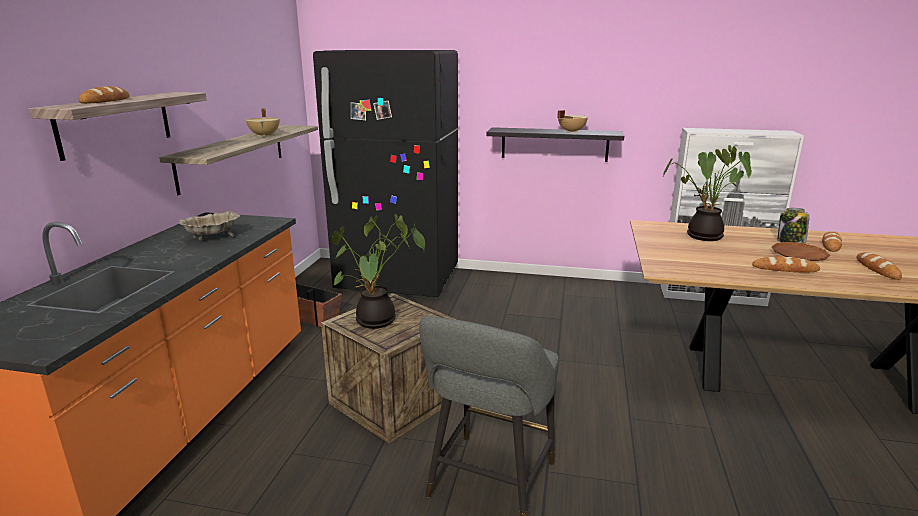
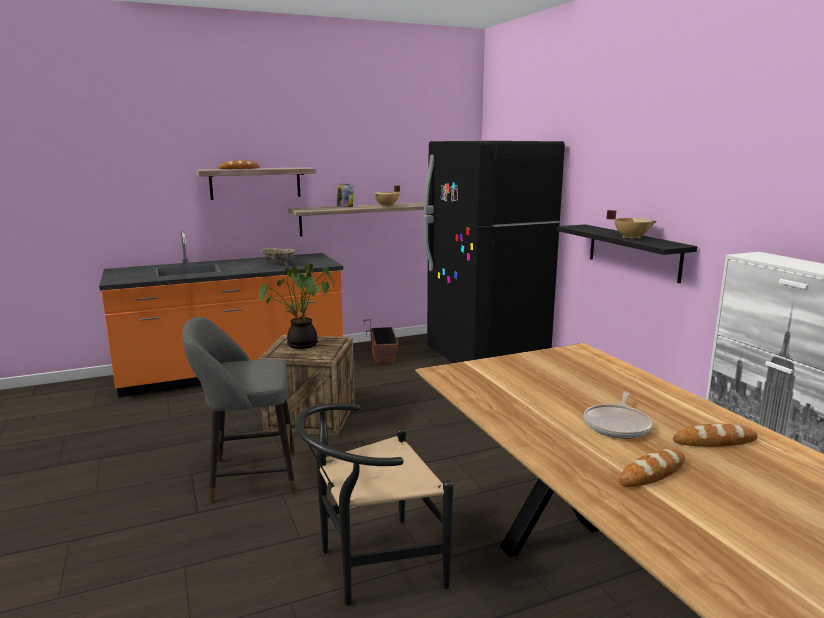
camera: 55 degrees right, 5 degrees down
(701, 236) = (588, 374): potted plant -> none
(704, 457) = (371, 566): none -> black chair
(785, 269) = (545, 420): bread -> none
(790, 241) = (670, 417): jar -> jar (345, 207)
(799, 255) = (617, 425): brown plate -> frying pan

